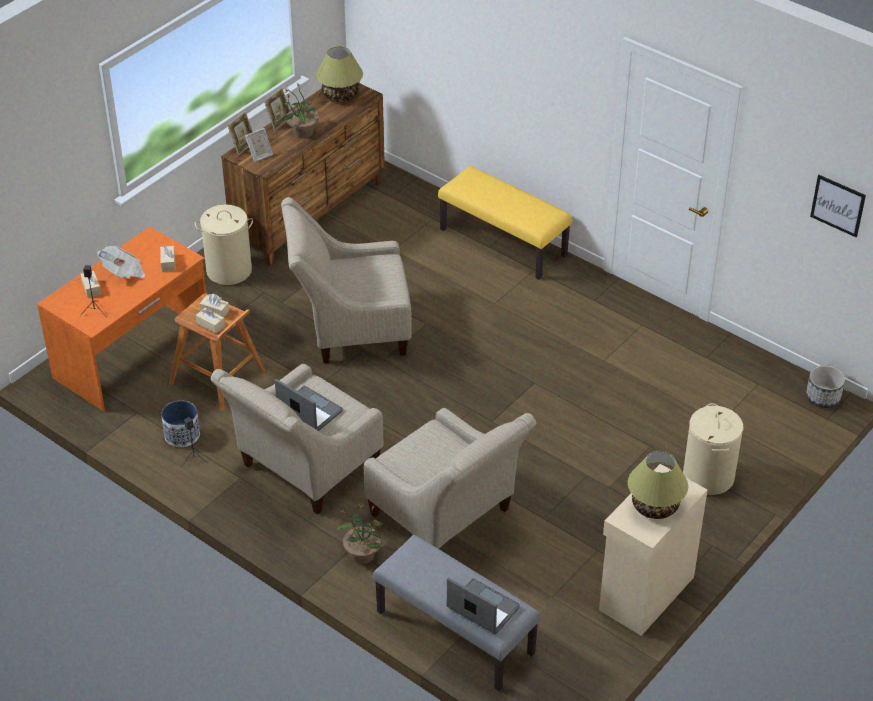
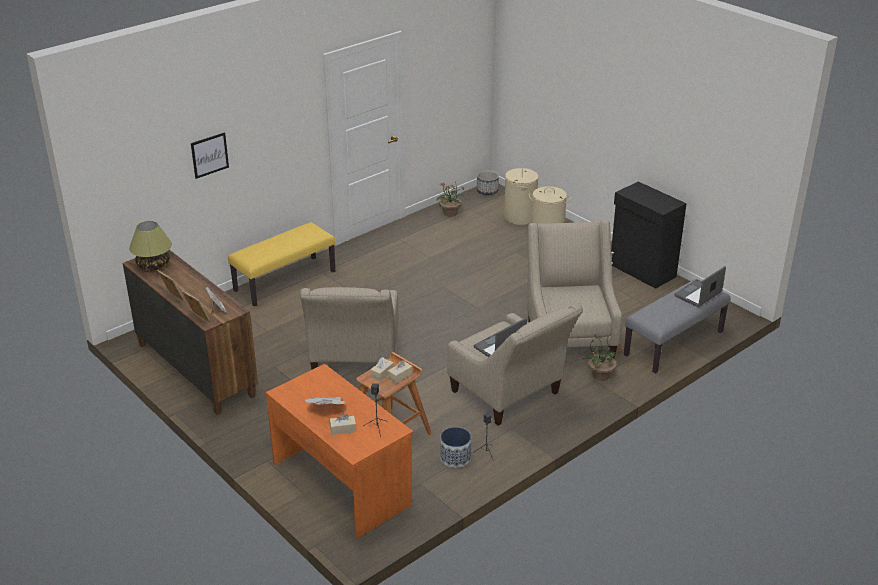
camera: 80 degrees left, 10 degrees down
(168, 262) = (324, 383): beige tissue box -> none
(228, 270) = (250, 420): beige laundry basket -> beige laundry basket (520, 217)
(302, 132) = (196, 287): potted plant -> potted plant (450, 213)
(447, 518) = (569, 336): beige armchair -> beige armchair turned 60 degrees counterclockwise
(644, 593) = (642, 271): beige cabinet -> black cabinet
(655, 506) = (652, 198): table lamp -> none
(838, 205) = (463, 66): picture -> picture (209, 155)

